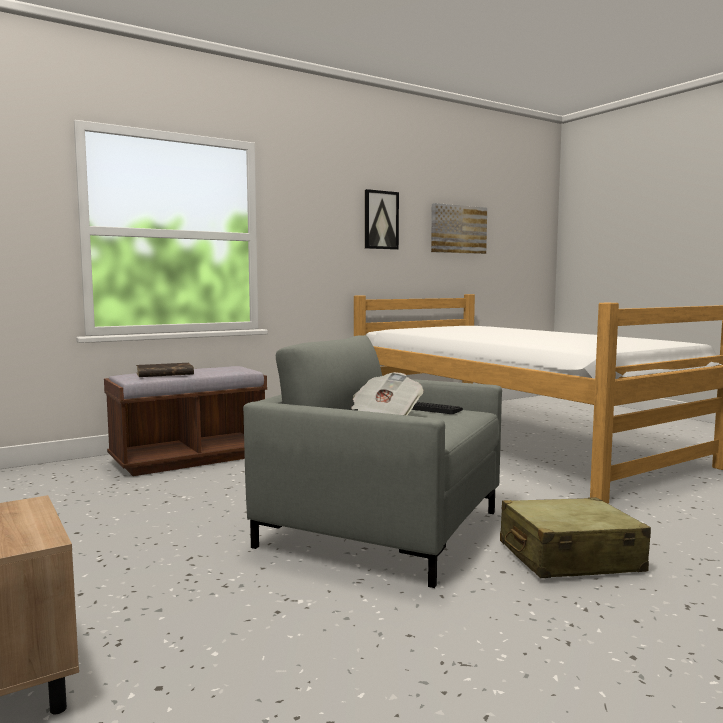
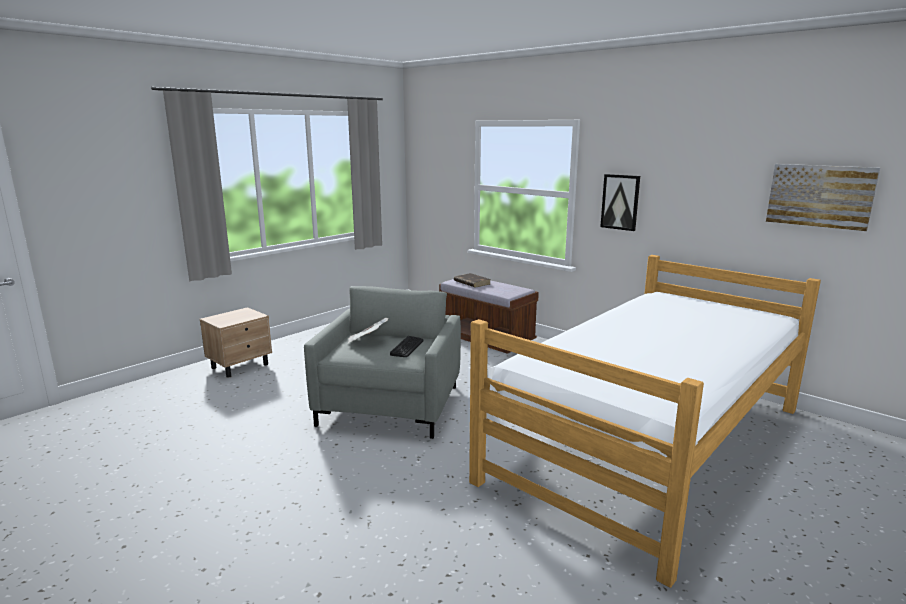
camera: 75 degrees right, 10 degrees up
(381, 220) = (699, 183): picture -> picture (620, 202)
(569, 557) = (360, 465): beige suitcase -> none

